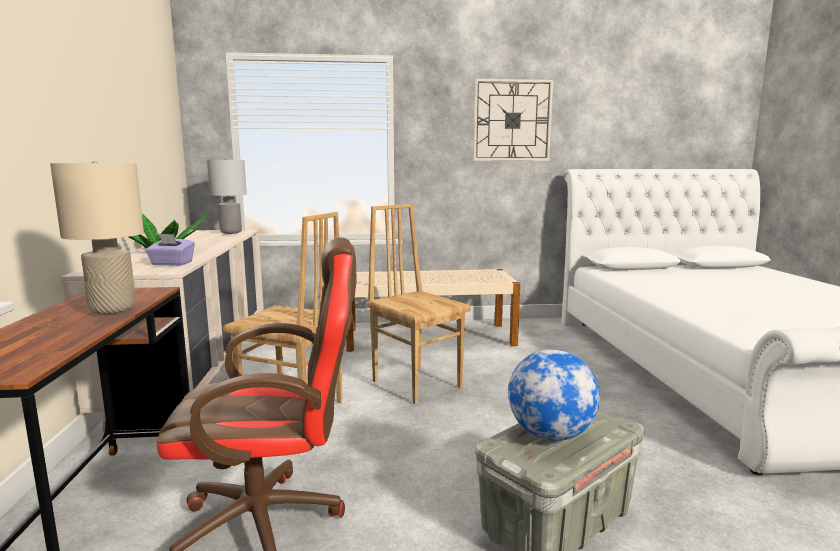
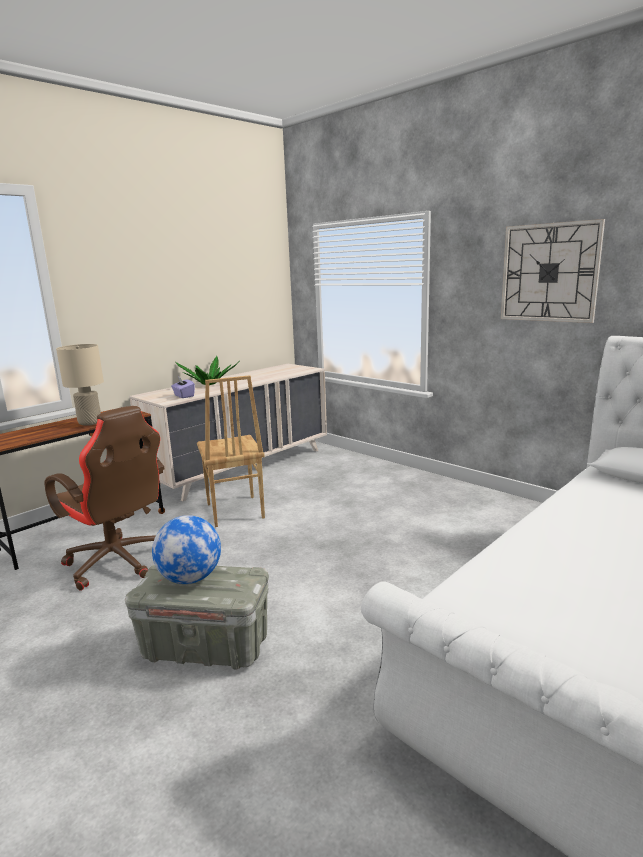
camera: 50 degrees right, 5 degrees up
(230, 233) = (295, 371): grey table lamp -> none
(417, 383) = (329, 525): brown chair -> none
(429, 337) = (419, 493): beige bench -> none

